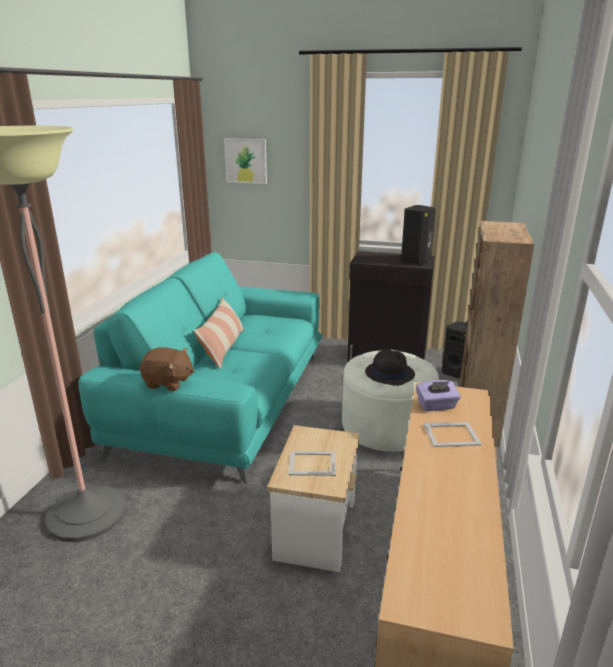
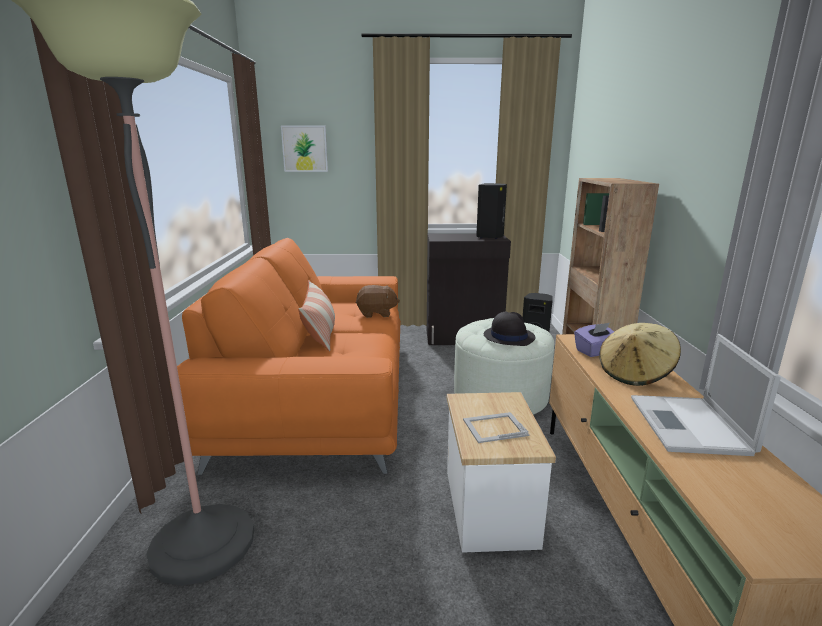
camera: 15 degrees left, 5 degrees down
(168, 383) = (289, 365): brown plush toy -> brown plush toy (376, 314)
(225, 401) = (321, 393): turquoise sofa -> orange sofa
(452, 435) = (635, 374): picture frame -> beige hat
(452, 493) = (690, 426): none -> laptop

